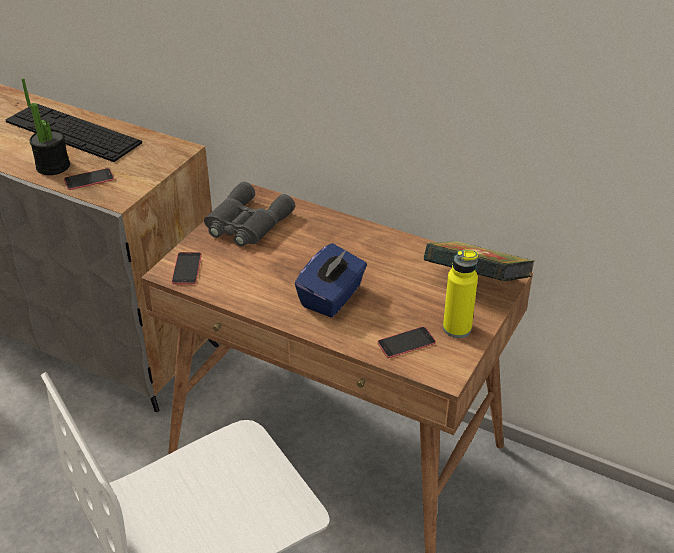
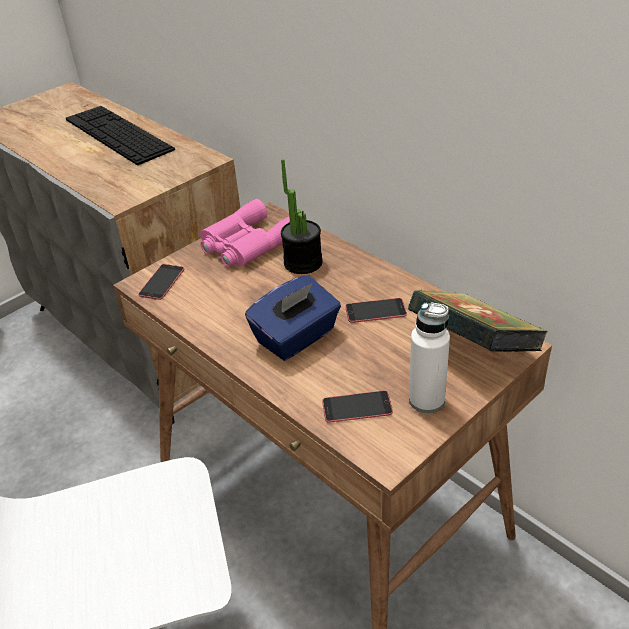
camera: 20 degrees right, 0 degrees up
(53, 166) = (80, 163): potted plant -> potted plant (303, 263)
(89, 179) = (104, 179): phone -> phone (375, 311)
(246, 224) = (246, 244): grey binoculars -> pink binoculars
(457, 328) = (426, 400): yellow bottle -> white bottle

